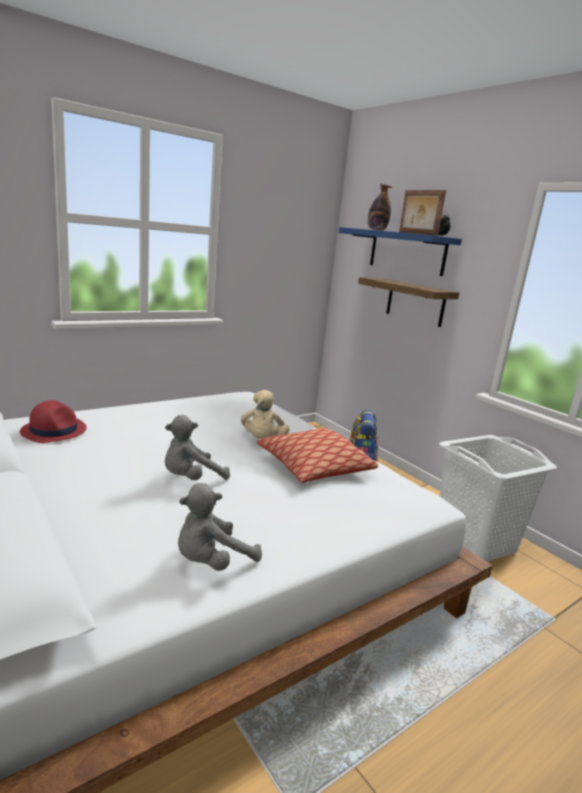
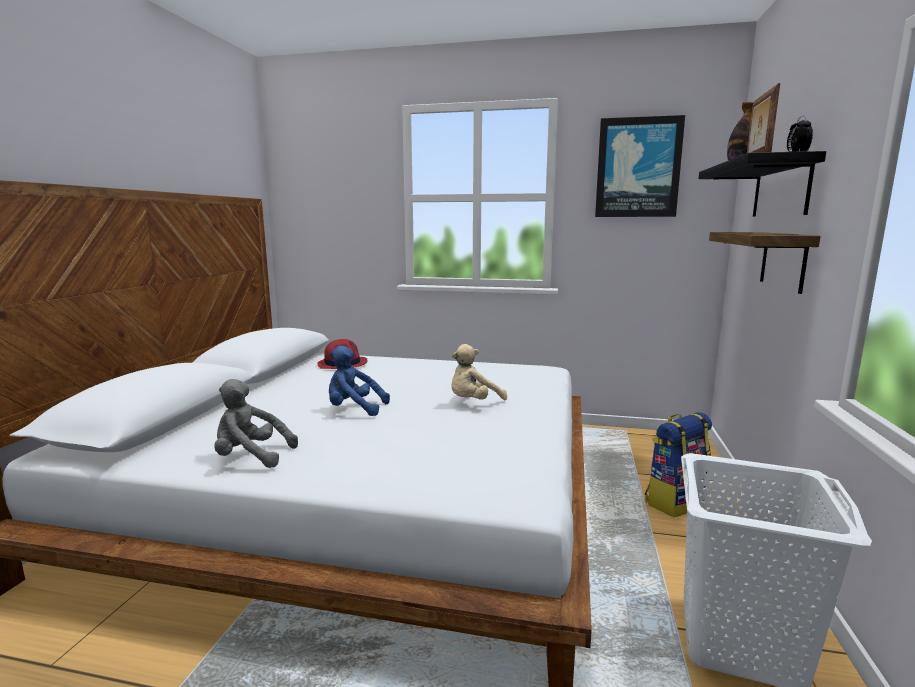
camera: 50 degrees right, 5 degrees down
(191, 478) = (354, 409): grey plush toy -> blue plush toy
(280, 213) = (638, 168): none -> picture
(314, 467) = (472, 432): pillow -> none
(407, 252) = (781, 189): blue shelf -> black shelf

